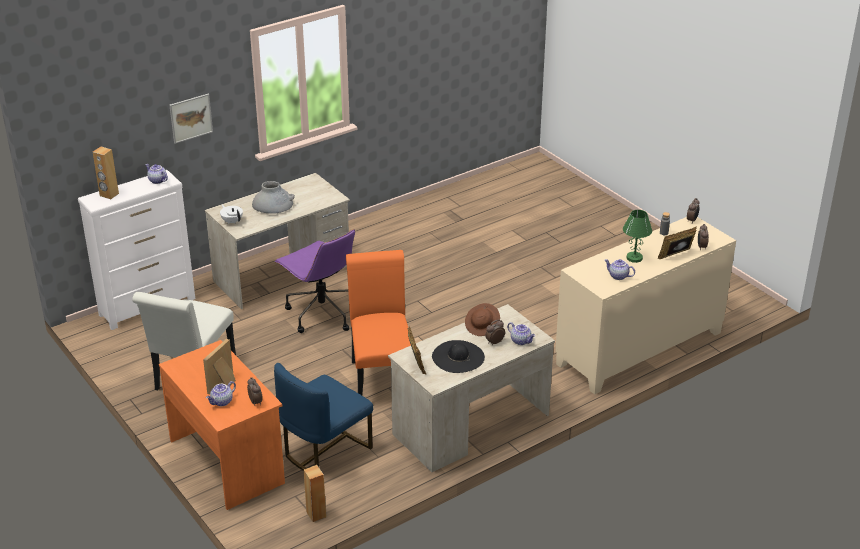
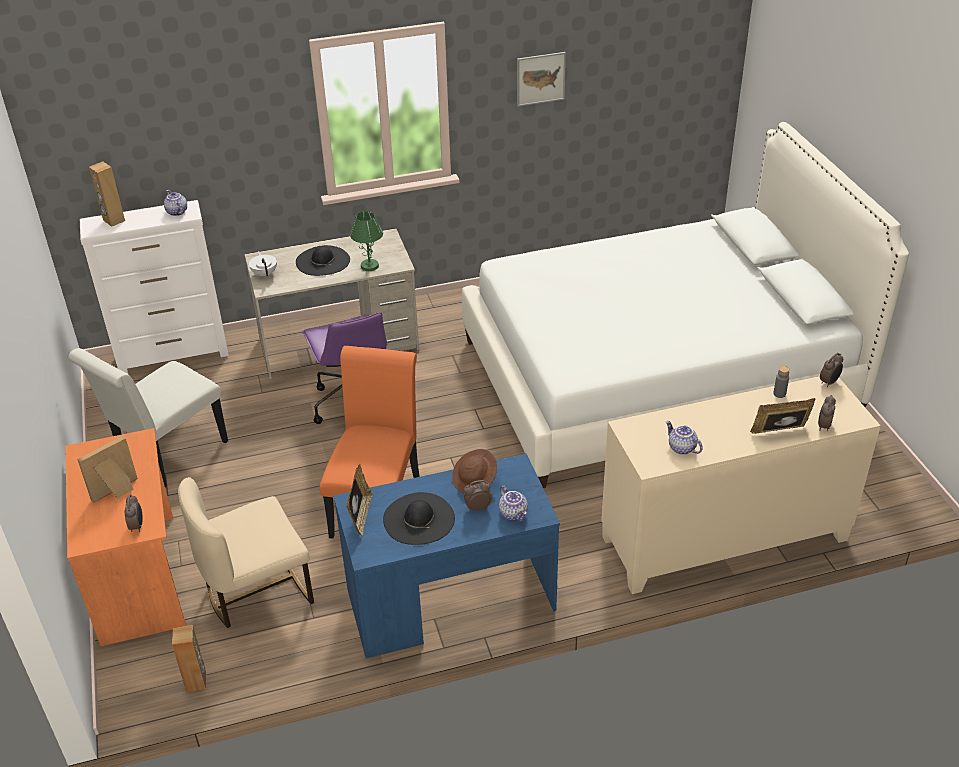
camera: 20 degrees right, 5 degrees up
(191, 118) = (230, 141): picture -> picture (540, 78)
(222, 402) = (99, 516): teapot -> none
(272, 205) = (322, 261): grey vase -> black hat
(324, 450) = (257, 590): blue chair -> beige chair
(470, 425) = (450, 600): beige desk -> blue desk
(541, 254) = (657, 377): none -> white bed
(634, 258) = (718, 424): green table lamp -> green table lamp (369, 266)

